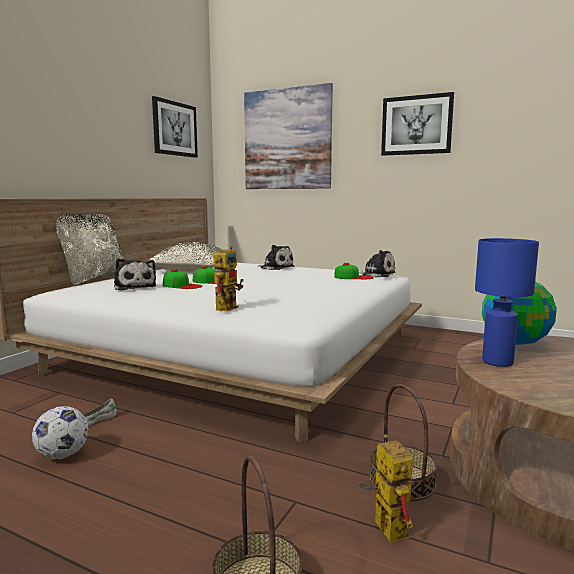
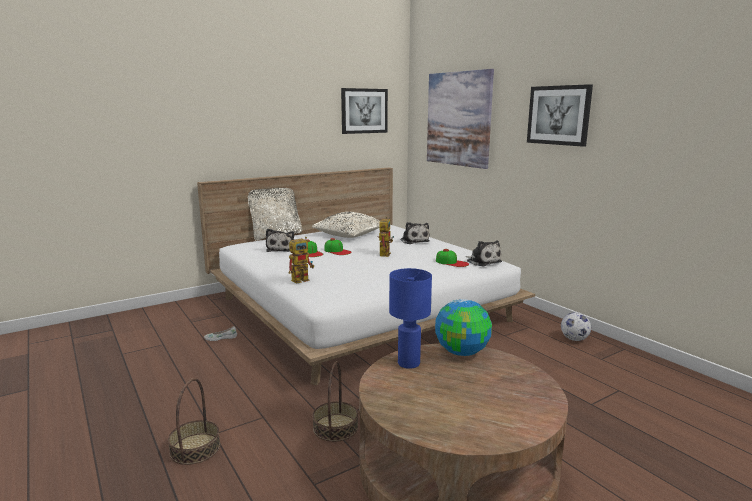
camera: 30 degrees right, 5 degrees up
(63, 455) = (188, 354): football -> football (574, 339)
(384, 525) = (289, 446): toy robot -> toy robot (384, 253)

